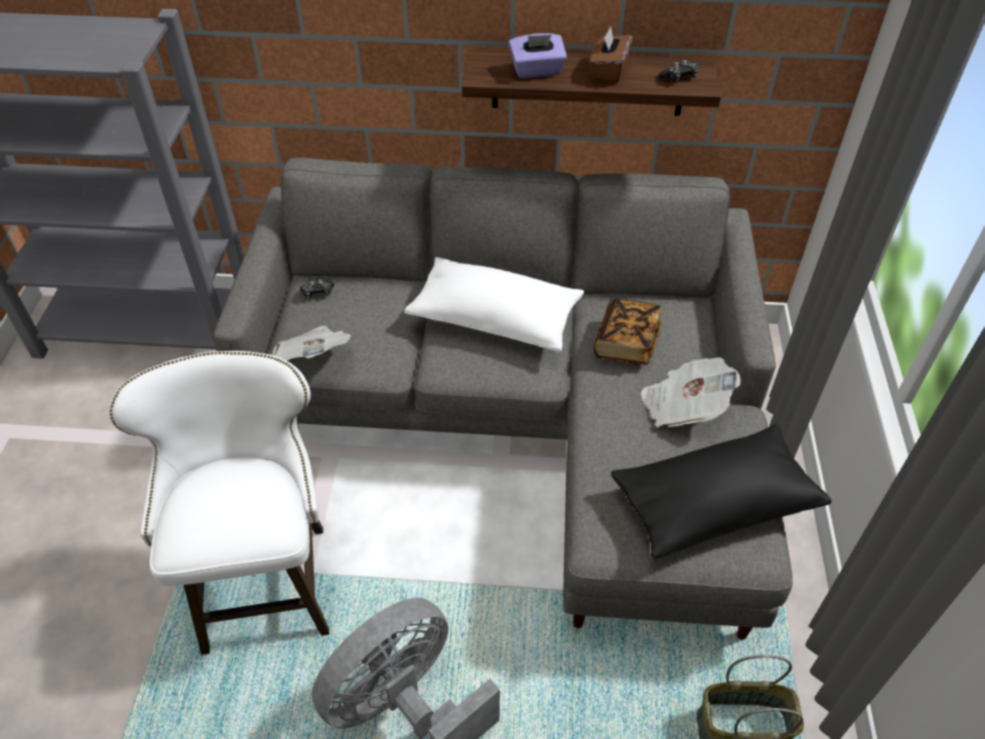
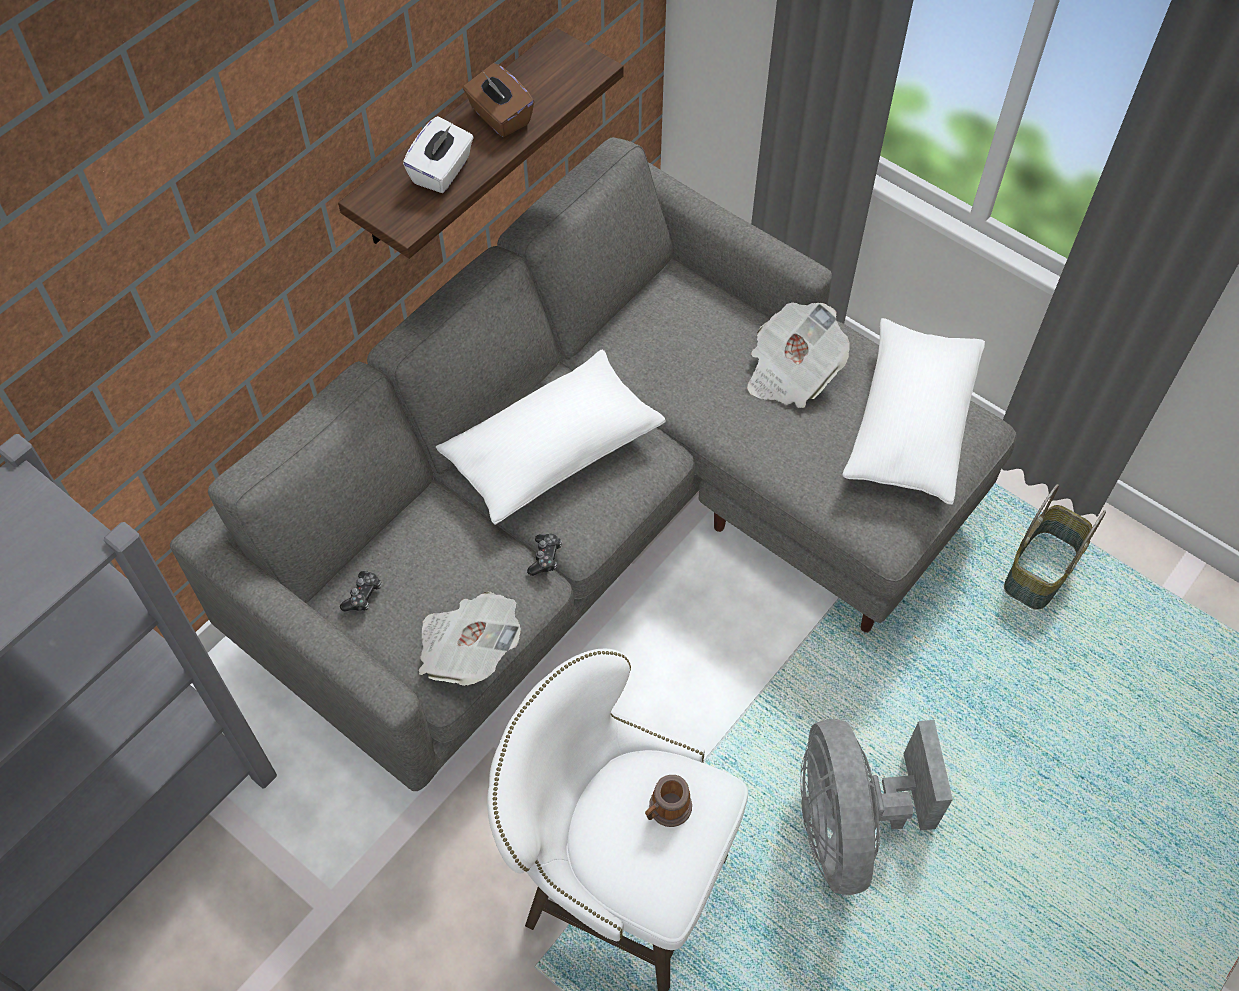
camera: 55 degrees left, 10 degrees up
(245, 507) = (666, 810): none -> mug
(537, 71) = (442, 171): purple tissue box -> white tissue box
(626, 343) = (679, 363): book -> none
(679, 78) = (564, 73): game controller -> game controller (545, 557)
(714, 503) = (910, 424): black pillow -> white pillow

